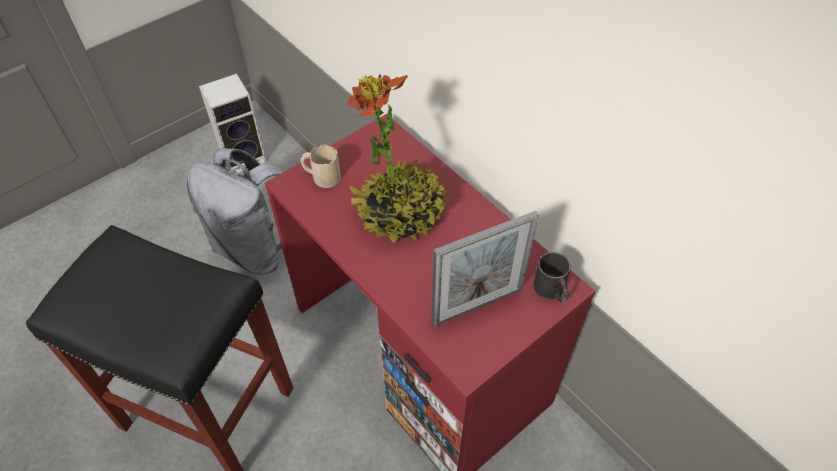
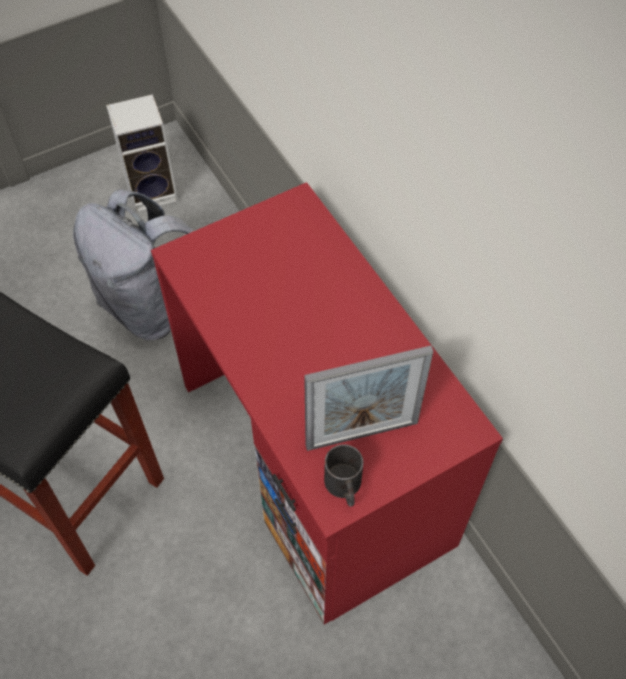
camera: 10 degrees right, 5 degrees up
(321, 176) = (216, 251): beige mug -> none
(400, 212) = (297, 308): potted plant -> none
(552, 291) = (451, 430): black mug -> black mug (344, 488)

